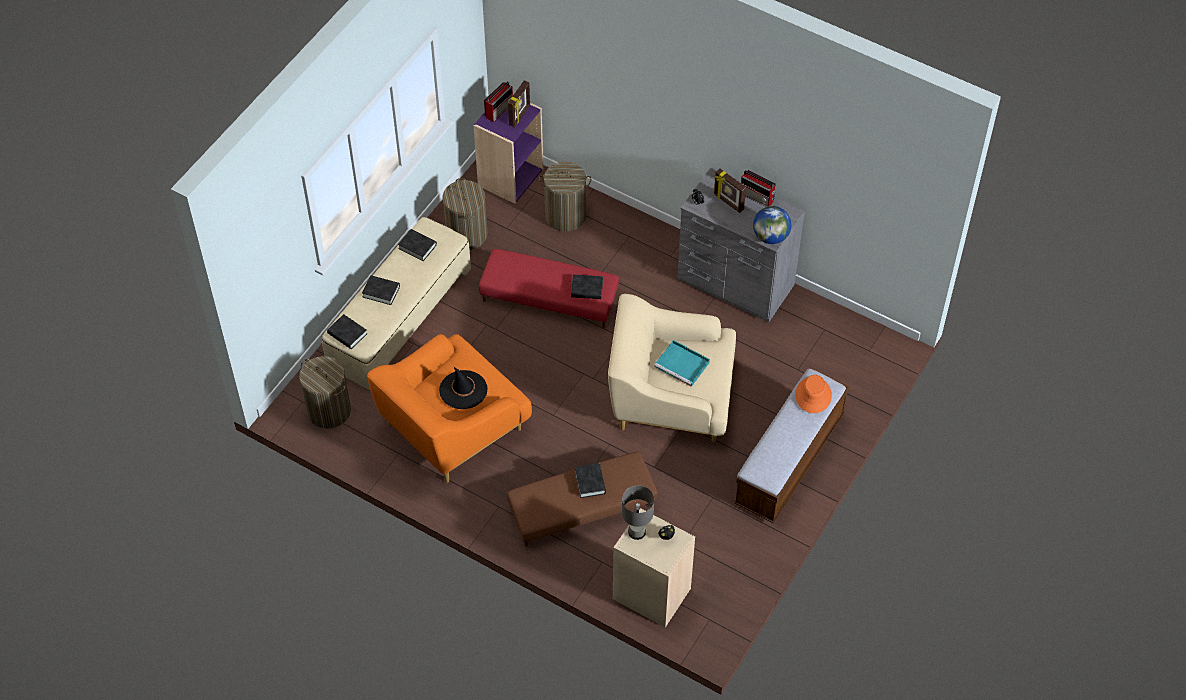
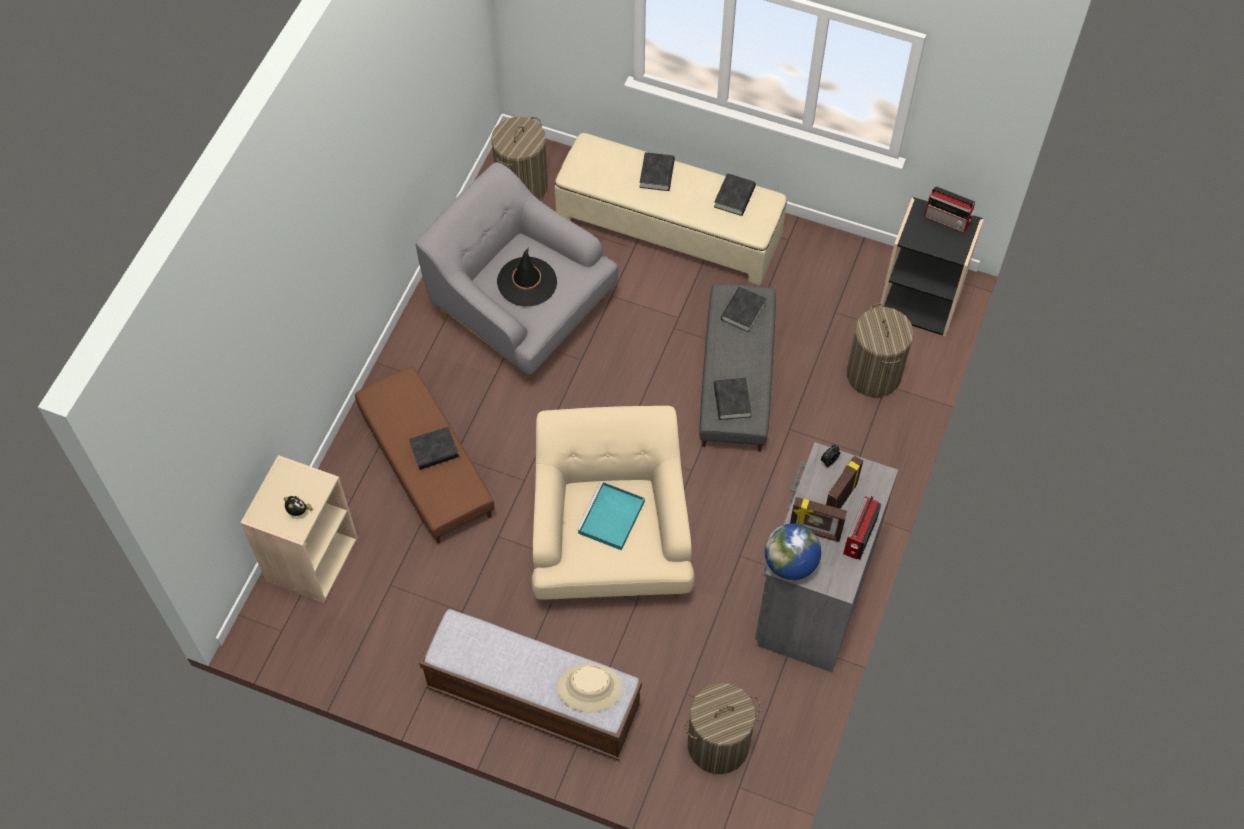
camera: 80 degrees right, 5 degrees up
(347, 334) = (588, 154): black book -> black book (743, 311)
(452, 426) = (521, 309): orange armchair -> grey armchair
(467, 234) = (812, 272): laundry basket -> laundry basket (718, 745)
(510, 176) = (921, 302): purple bookcase -> black bookcase
(520, 115) = (945, 244): picture frame -> picture frame (814, 532)
(549, 297) = (736, 377): red ottoman -> grey ottoman
(636, 531) = (302, 477): grey table lamp -> none
(813, 395) = (589, 688): orange hat -> beige hat

